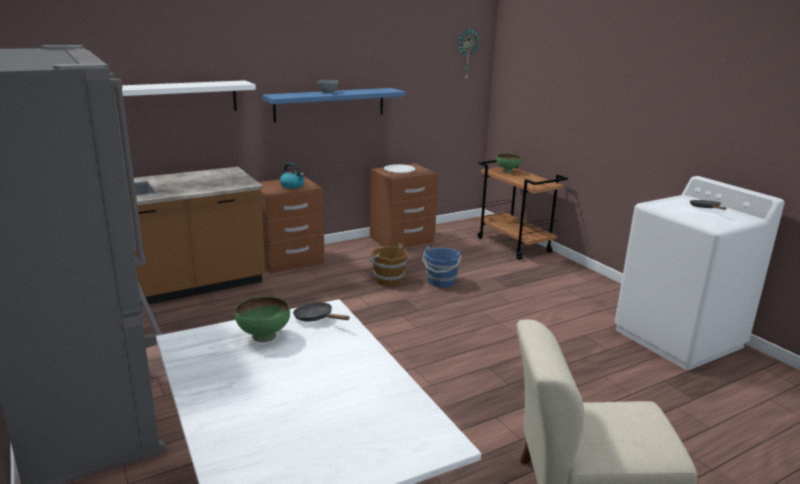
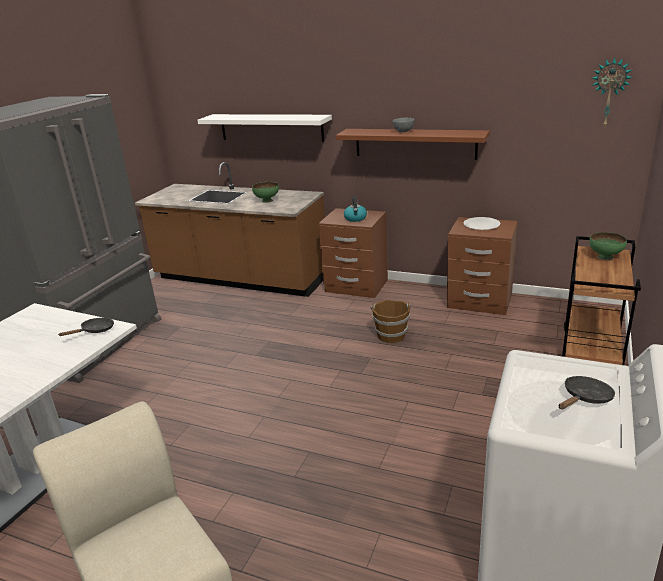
camera: 55 degrees right, 5 degrees up
(263, 336) = (54, 328): green bowl -> green bowl (266, 201)
(316, 318) = (95, 331): black frying pan -> black frying pan turned 45 degrees clockwise
(330, 104) = (415, 143): blue shelf -> brown shelf
(441, 282) = (430, 358): blue bucket -> none

